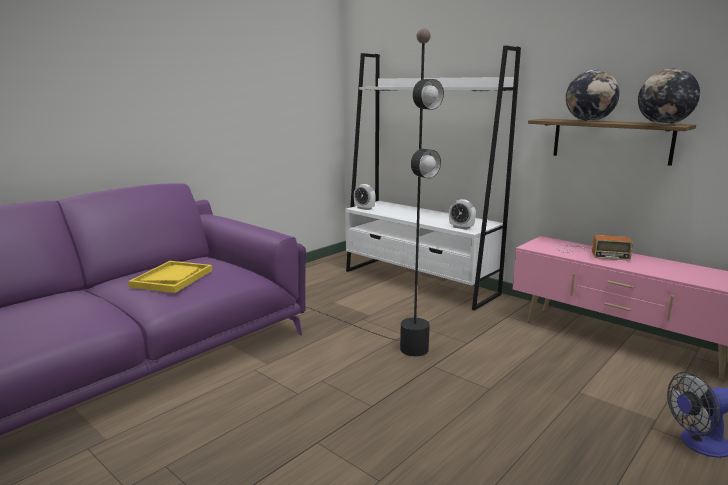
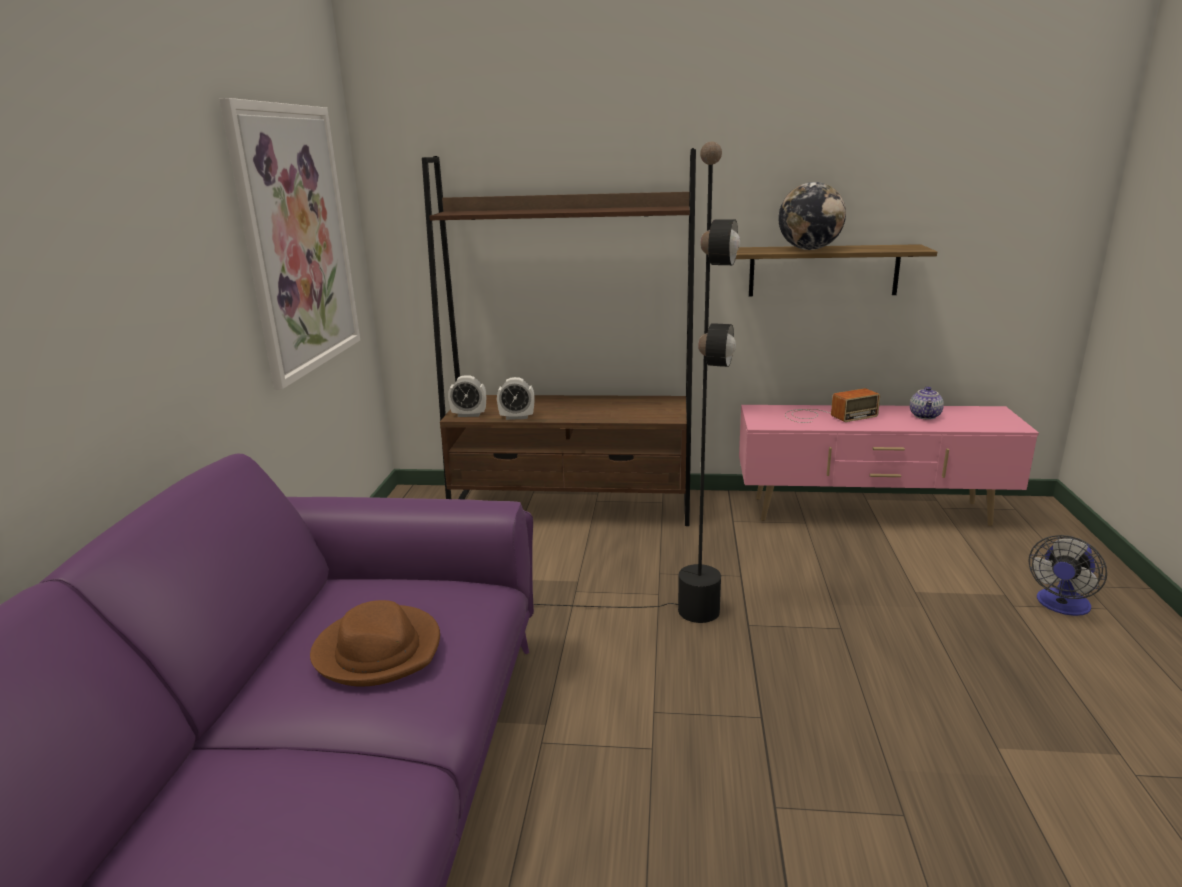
camera: 35 degrees left, 5 degrees up
(172, 278) = (379, 650): yellow tray -> brown hat
(279, 94) = (297, 240): none -> picture
(419, 282) = (572, 506): white bookcase -> brown bookcase
(461, 227) = (653, 416): alarm clock -> alarm clock (517, 417)
(663, 124) = (900, 248): globe -> none
(674, 269) = (925, 416): none -> teapot

